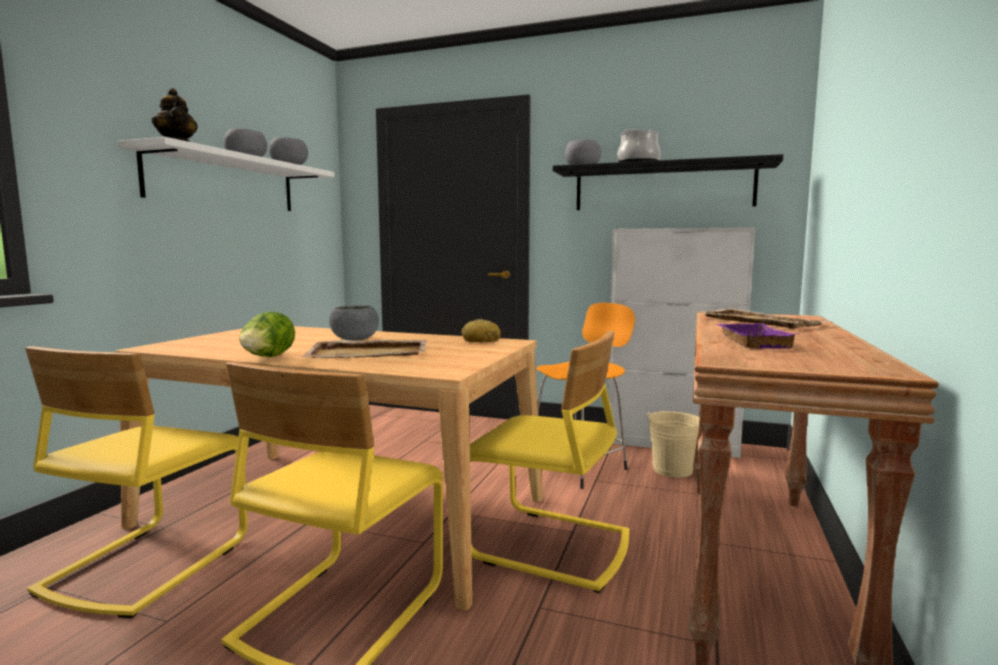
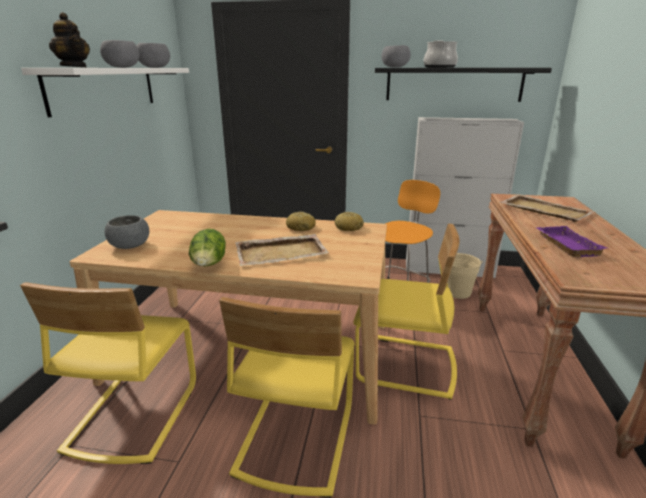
camera: 10 degrees left, 15 degrees up
(354, 339) = (252, 231): grey bowl -> grey bowl (130, 246)
(419, 339) = (301, 227): none -> bread

